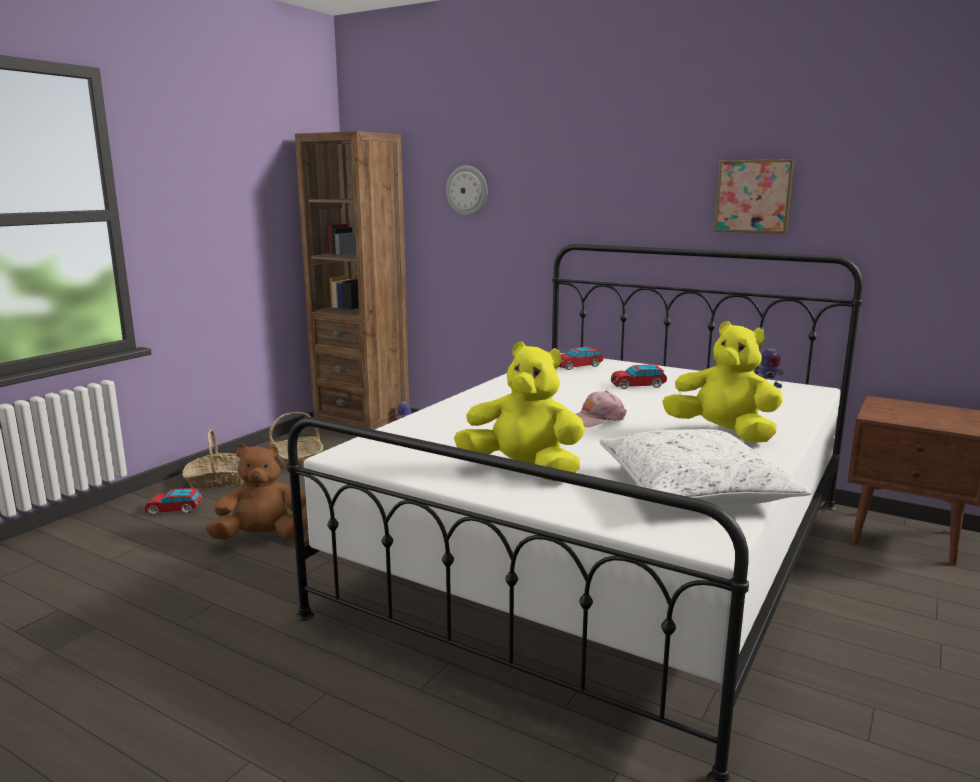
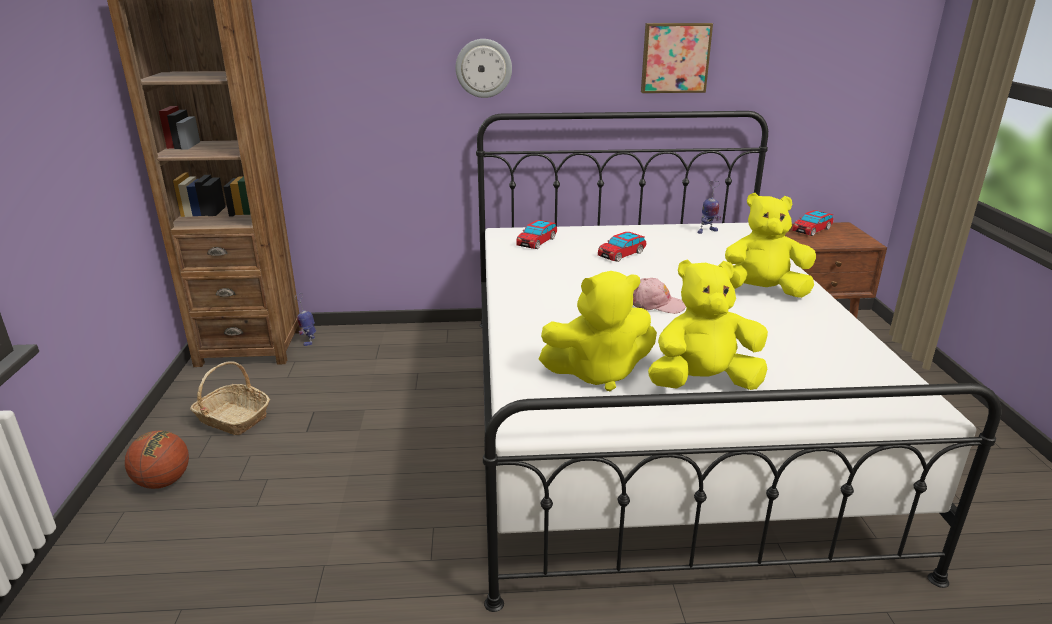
camera: 35 degrees left, 10 degrees up
(174, 509) = (158, 544): toy car -> toy car (811, 230)
(218, 480) = (163, 482): basket -> basketball
(262, 537) = (325, 533): brown plush toy -> none
(453, 444) = (598, 373): none -> yellow plush toy
(467, 191) = (352, 57): wall clock -> wall clock (483, 68)
(595, 419) = (655, 304): pink cap -> pink cap turned 105 degrees counterclockwise
(694, 488) = (837, 358): white pillow -> none

